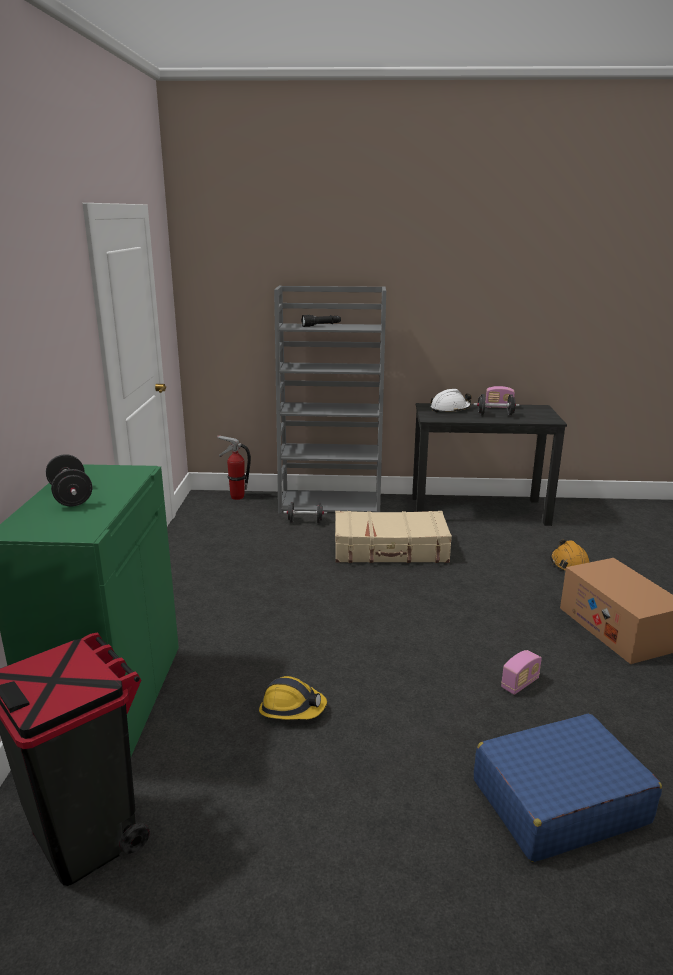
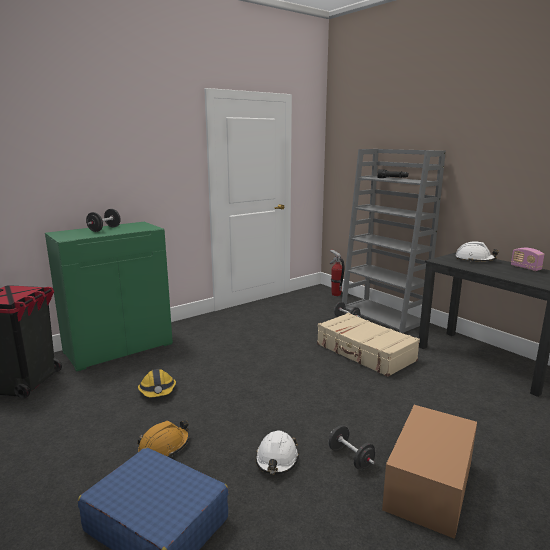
camera: 50 degrees right, 5 degrees down
(495, 415) = (503, 271): black dumbbell -> black dumbbell (350, 458)
(520, 684) = (277, 460): radio -> white hard hat
(569, 564) = (490, 426): orange hard hat -> orange hard hat (164, 446)

